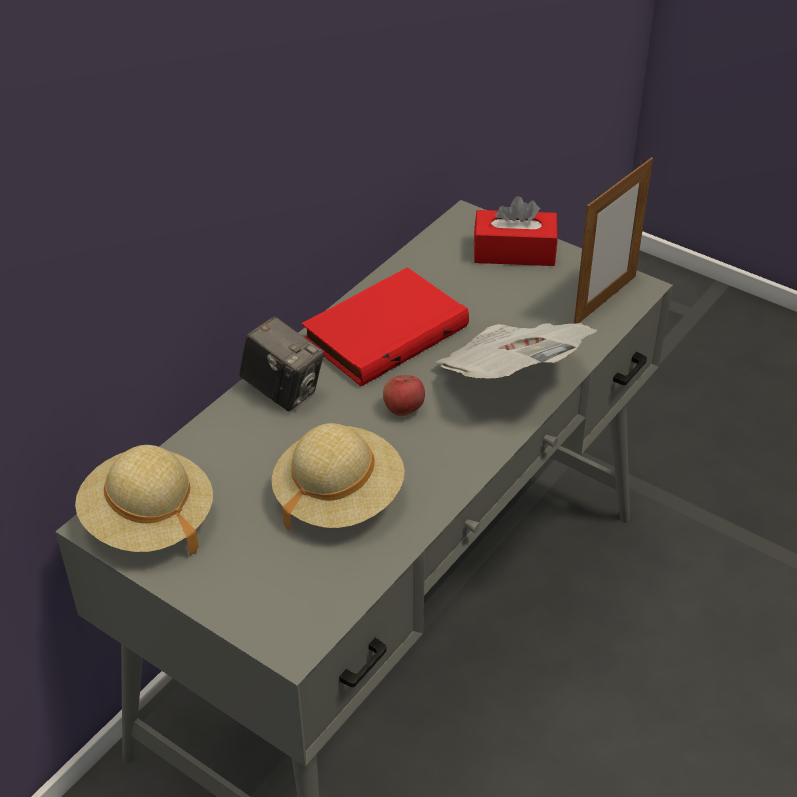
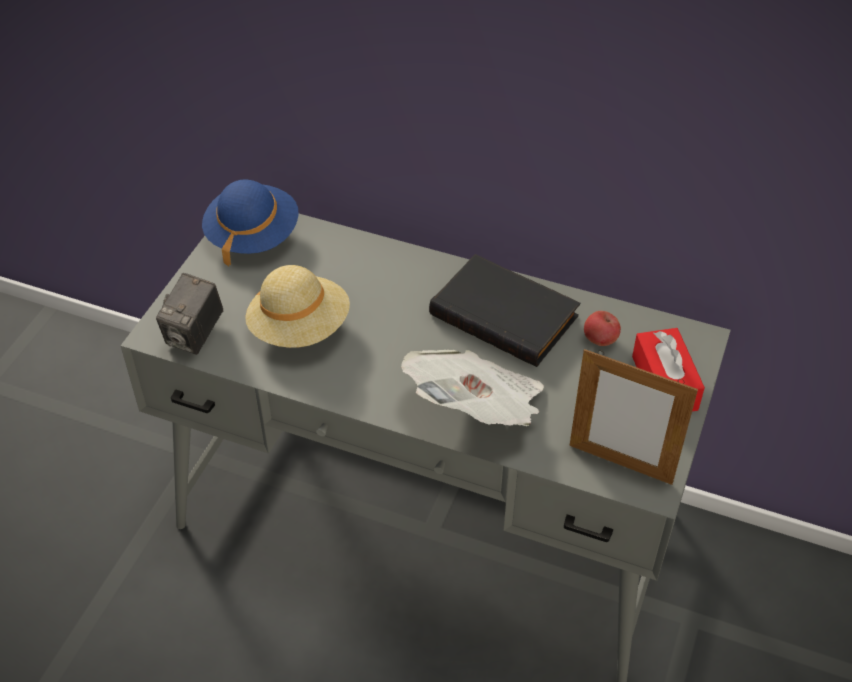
camera: 75 degrees right, 5 degrees up
(148, 521) = (252, 236): beige hat -> blue hat
(283, 390) = (409, 270): camera -> camera (195, 335)
(384, 331) = (506, 314): red book -> black book
(403, 409) = (411, 346): apple -> apple (600, 340)

